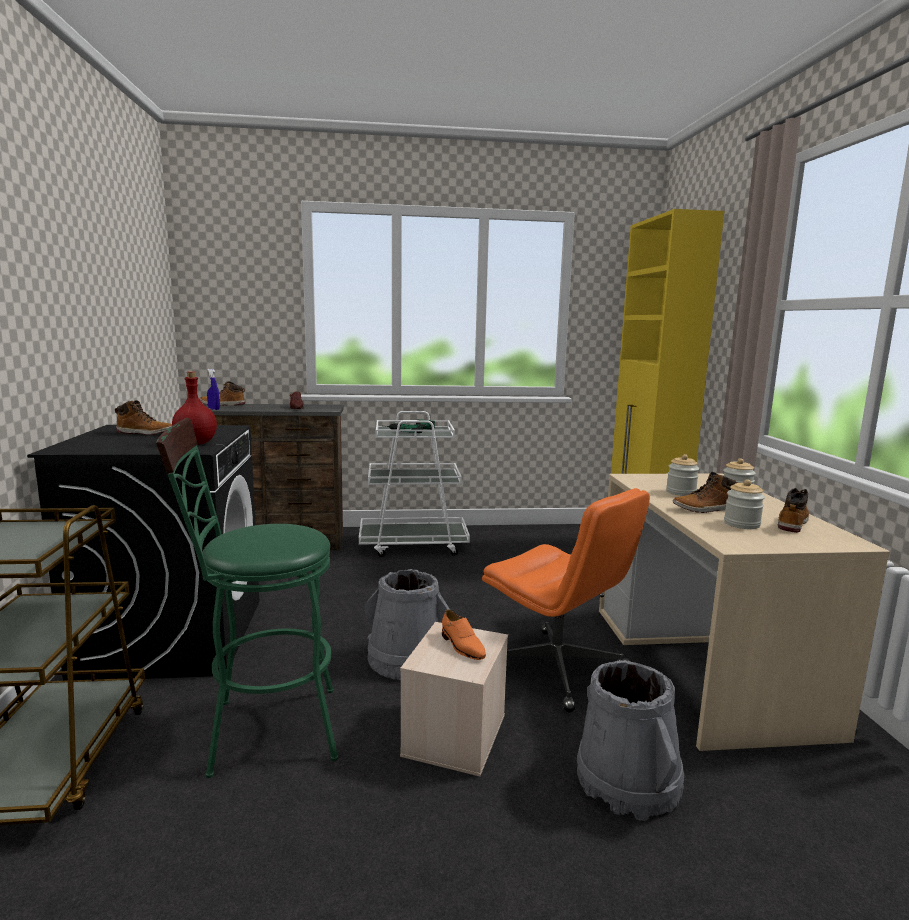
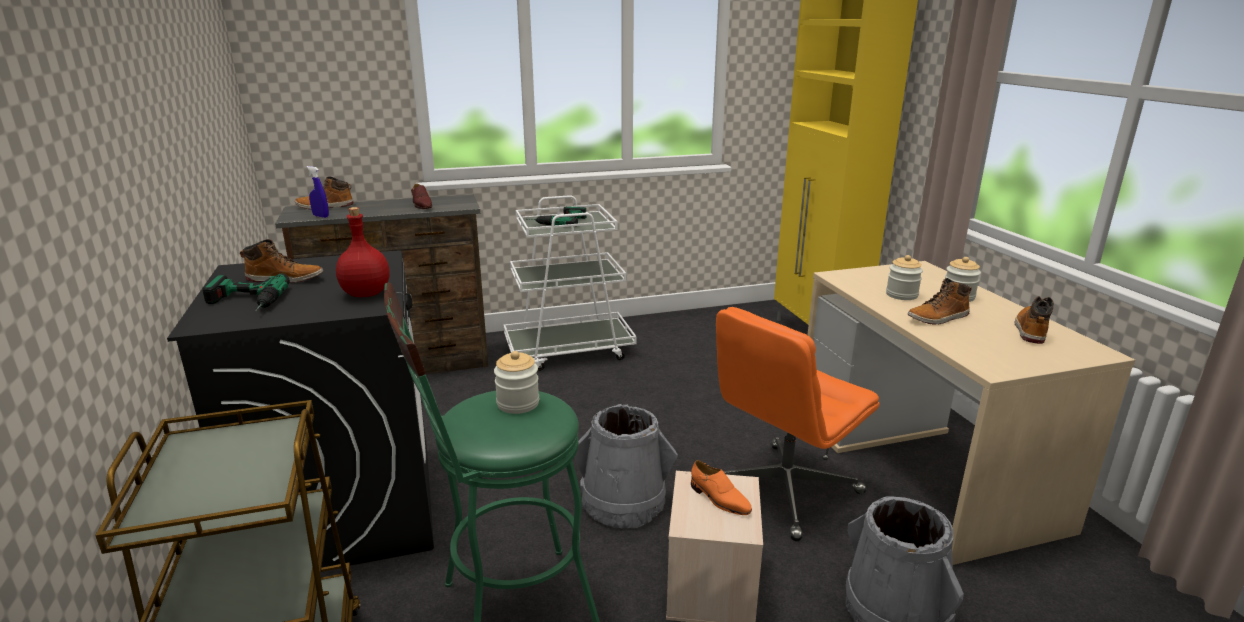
camera: 10 degrees left, 10 degrees up
(100, 442) = (242, 303): none -> power drill
(557, 669) = (783, 491): orange office chair -> orange office chair turned 105 degrees clockwise
(741, 524) = (985, 337): jar -> jar (518, 403)

